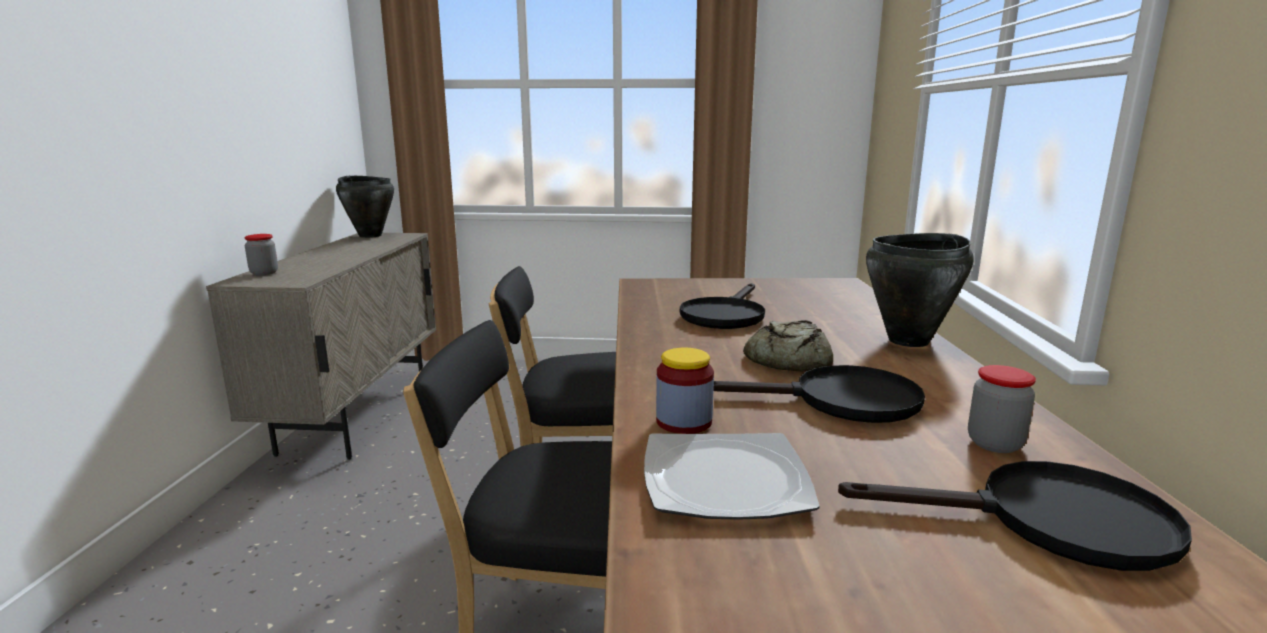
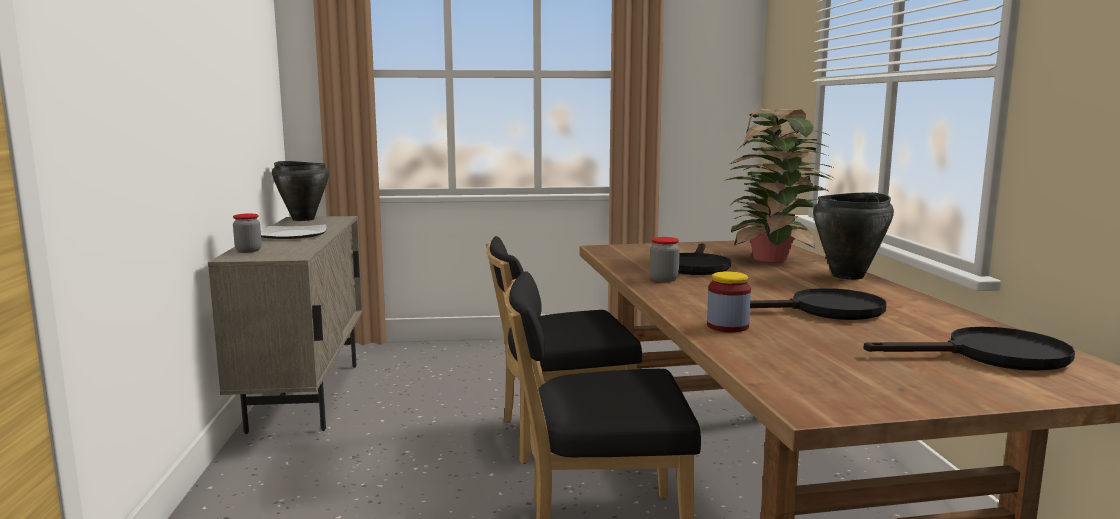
camera: 10 degrees left, 5 degrees down
(723, 479) = (782, 351): plate -> plate (293, 235)
(786, 360) = (768, 291): bread -> none
(830, 306) = (772, 258): none -> potted plant
(994, 444) = (941, 325): jar -> jar (664, 279)

